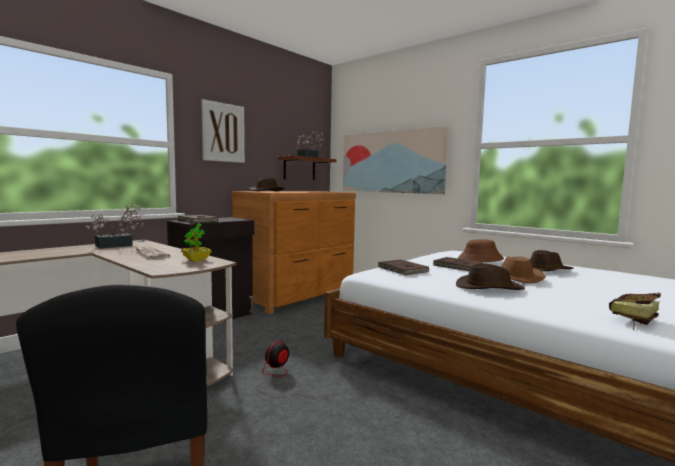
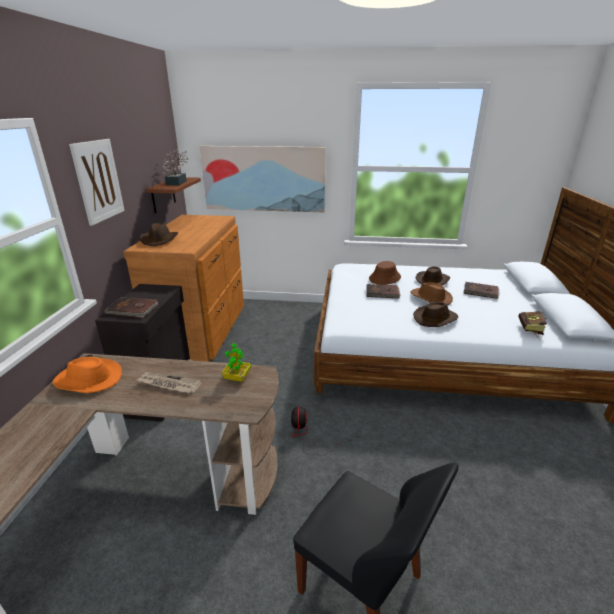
camera: 35 degrees left, 20 degrees up
(118, 245) = (88, 380): potted plant -> orange hat
(402, 269) = (359, 312): brown book -> brown book (480, 292)

